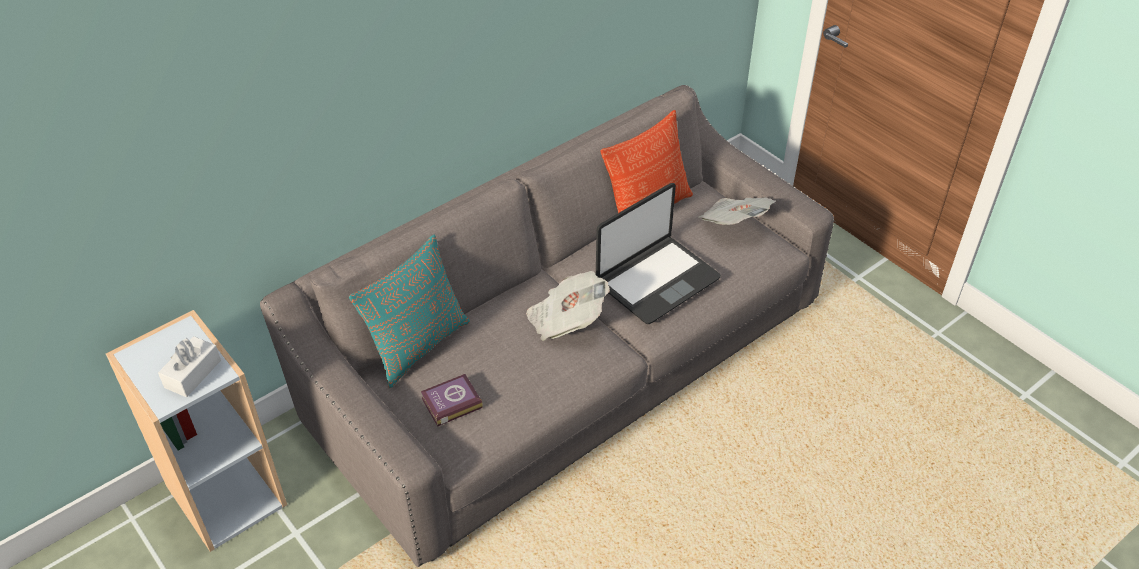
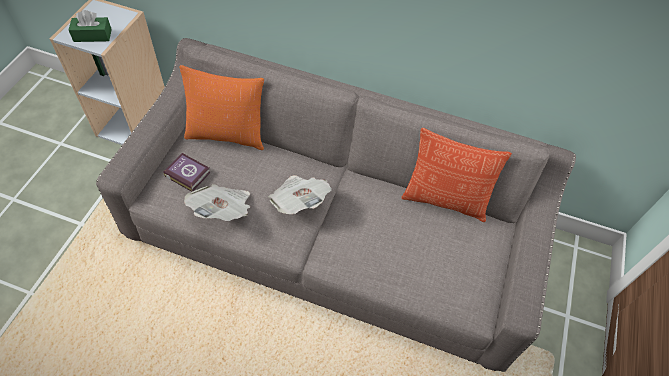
camera: 55 degrees right, 10 degrees up
(193, 374) = (92, 35): white tissue box -> green tissue box
(419, 347) = (227, 135): turquoise pillow -> orange pillow
(656, 280) = (375, 238): laptop -> none
(734, 223) = (476, 264): newspaper -> newspaper (223, 211)

